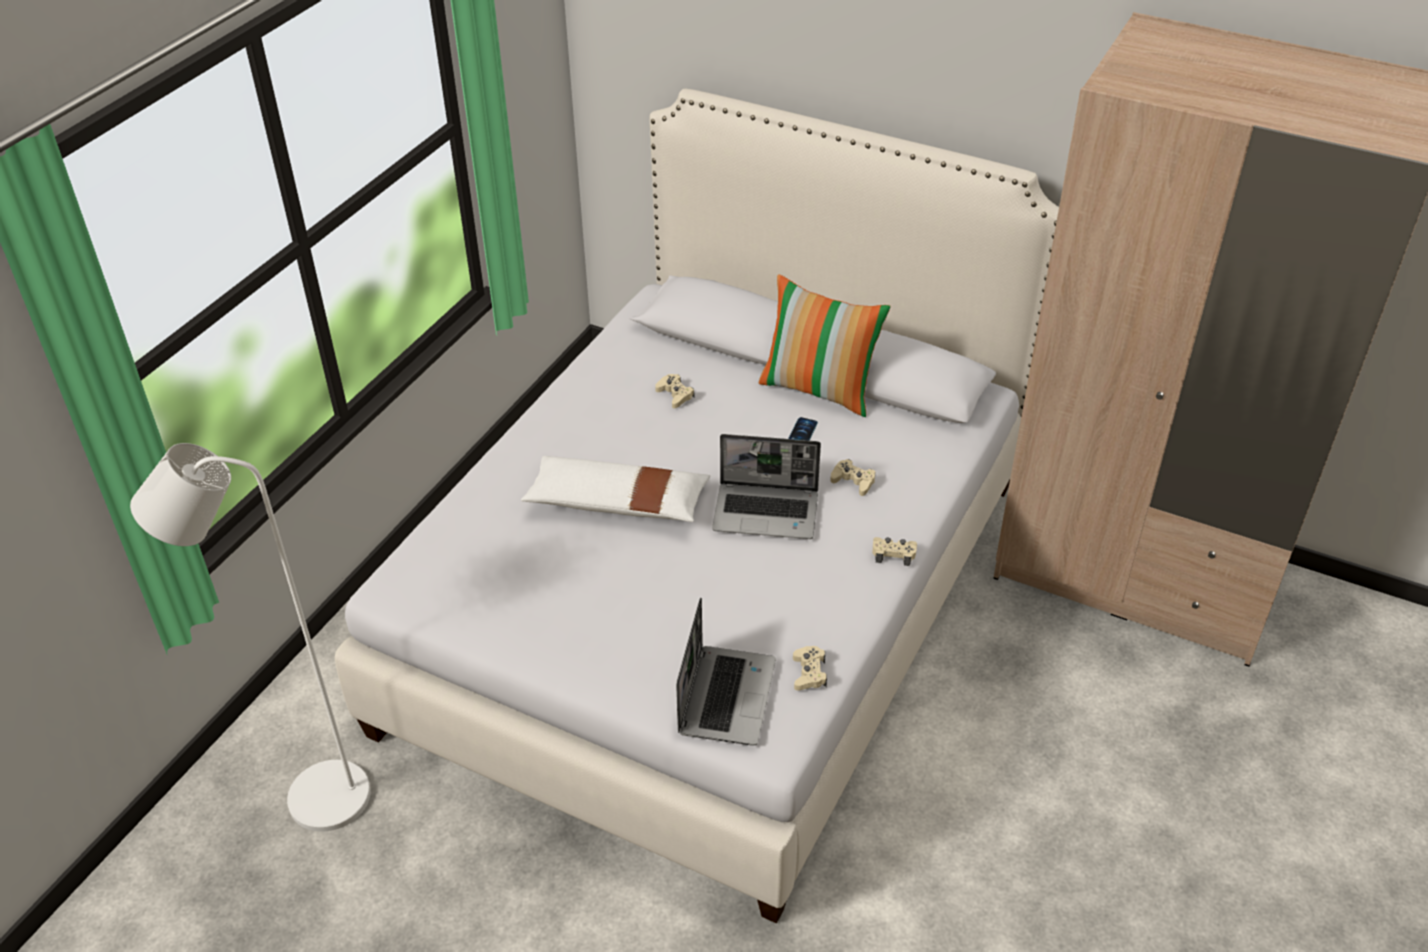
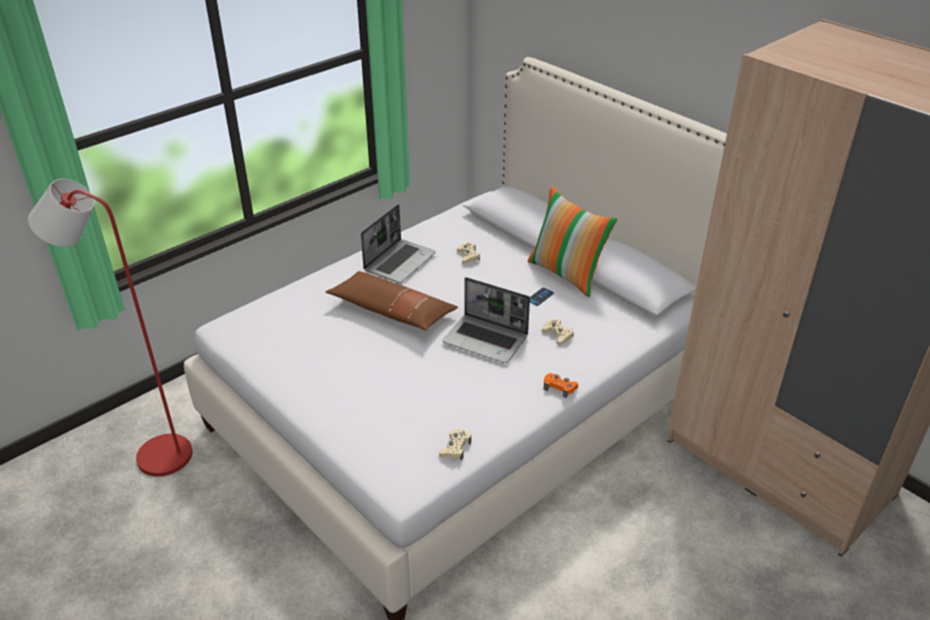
camera: 20 degrees right, 5 degrees down
(312, 801) = (154, 455): white floor lamp -> red floor lamp
(617, 503) = (392, 311): white pillow -> brown pillow
(725, 695) = (390, 446): laptop -> laptop (399, 261)
(893, 554) = (559, 387): beige game controller -> orange game controller

